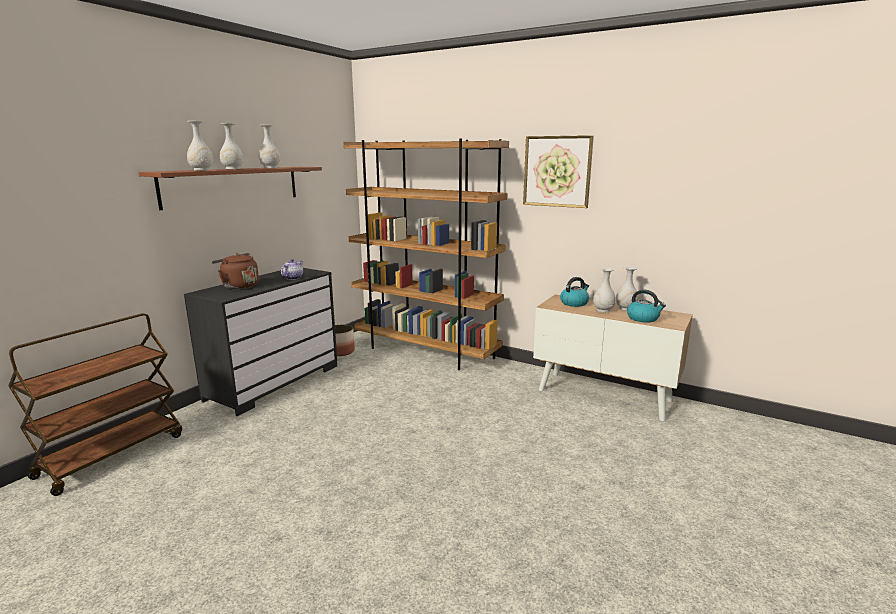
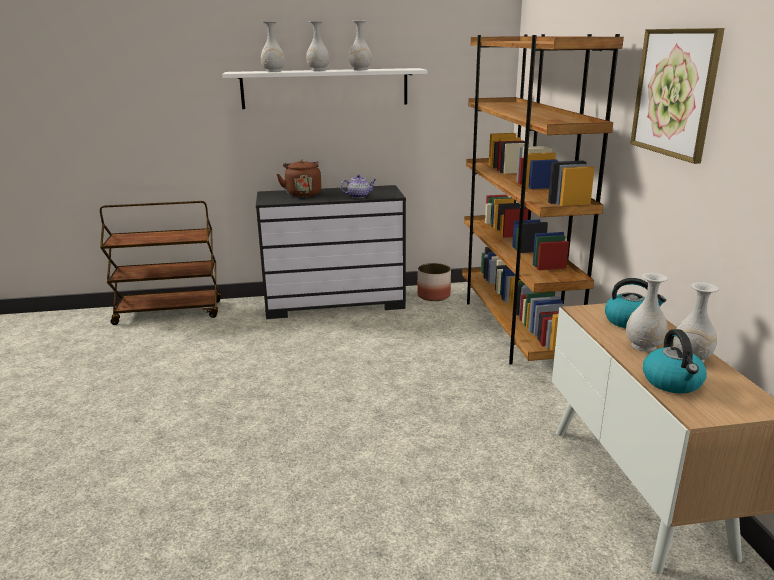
camera: 50 degrees right, 5 degrees up
(233, 186) = (325, 88): brown shelf -> white shelf

